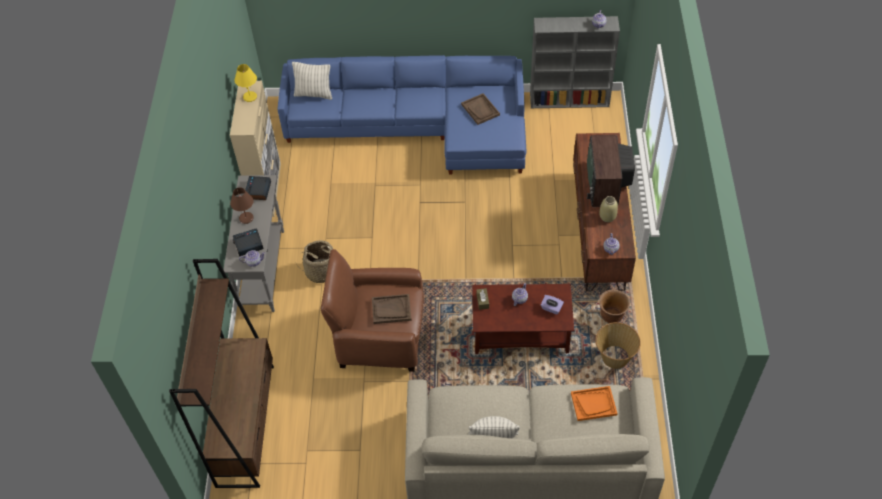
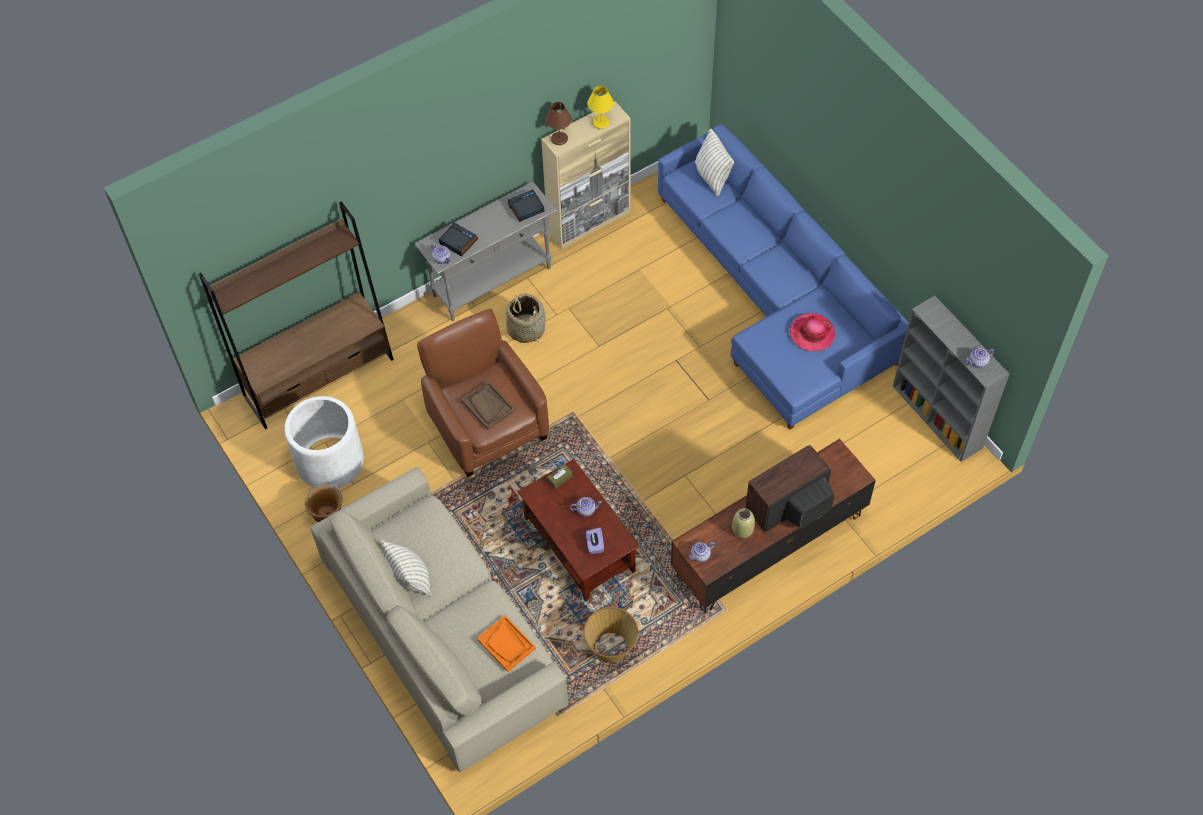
camera: 55 degrees right, 5 degrees up
(246, 218) = (486, 221): brown table lamp -> brown table lamp (559, 139)
(327, 456) = (330, 461): none -> white planter
(480, 110) = (812, 334): brown tray -> hat
(611, 316) = (662, 617): brown planter -> brown planter (328, 515)

